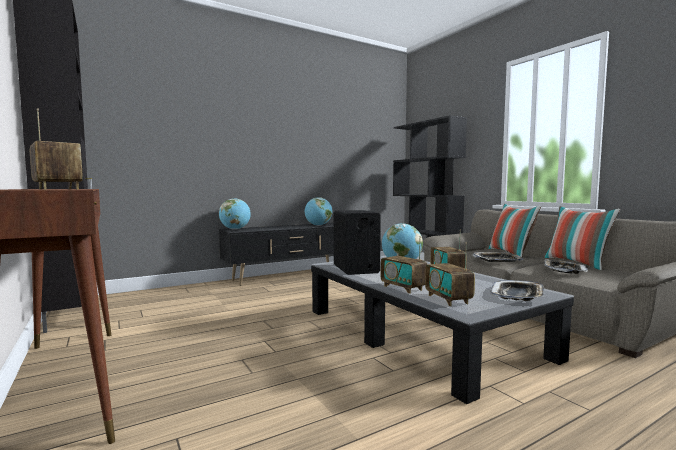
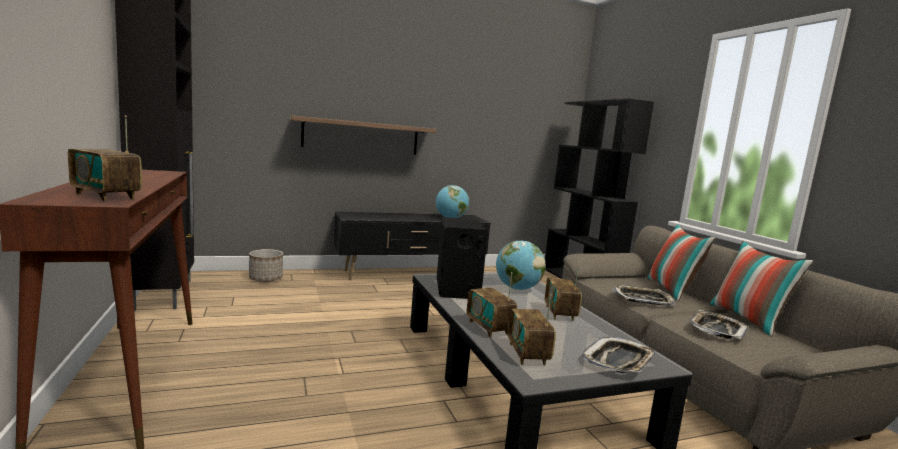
camera: 10 degrees right, 5 degrees up
(57, 189) = (106, 196): radio -> radio turned 150 degrees clockwise
(164, 293) = (266, 278): none -> planter
(235, 229) = (351, 214): globe -> none
(236, 162) = (361, 136): none -> shelf

